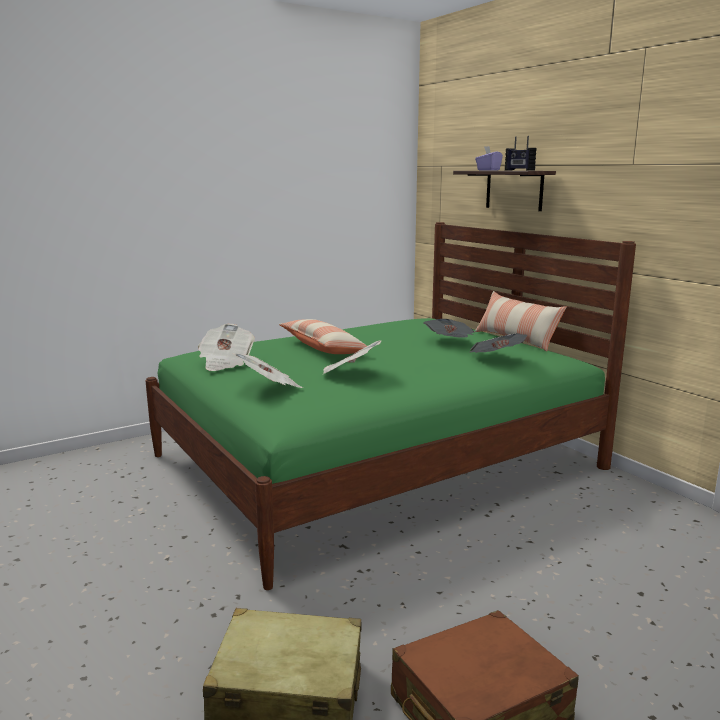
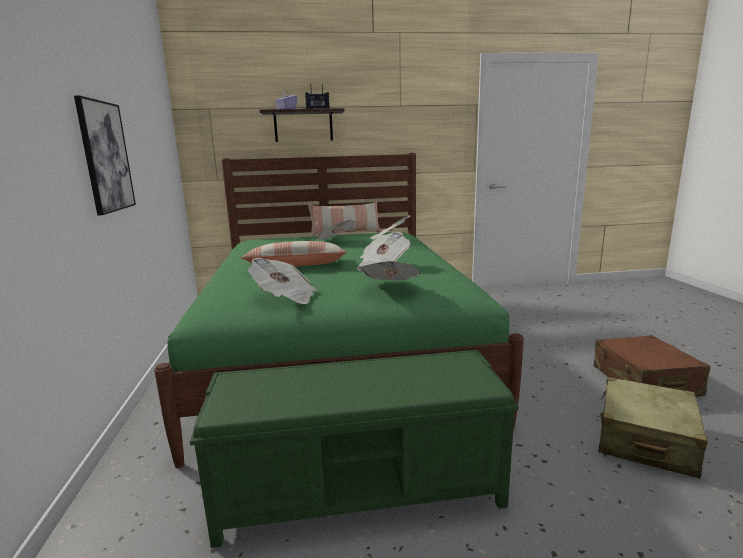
camera: 65 degrees left, 0 degrees up
(146, 526) = (362, 490): none -> green bench
(241, 221) = (105, 157): none -> picture

